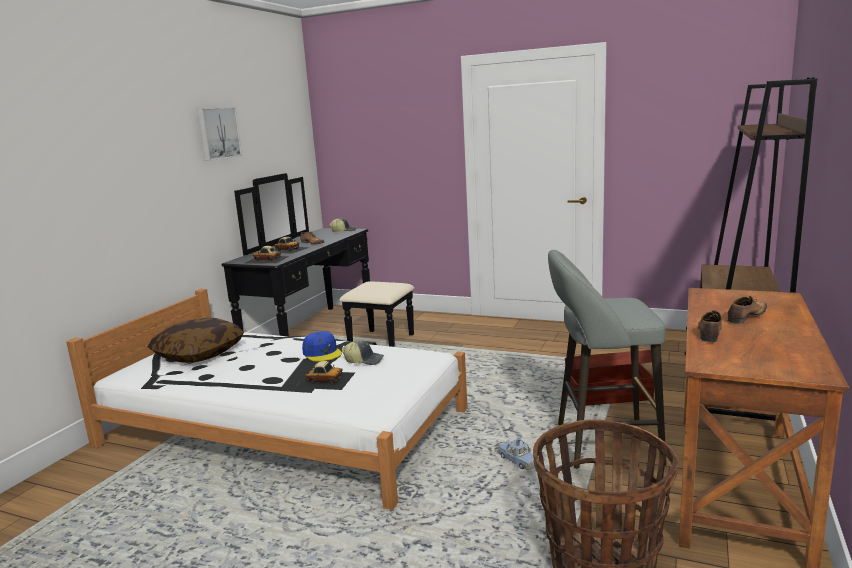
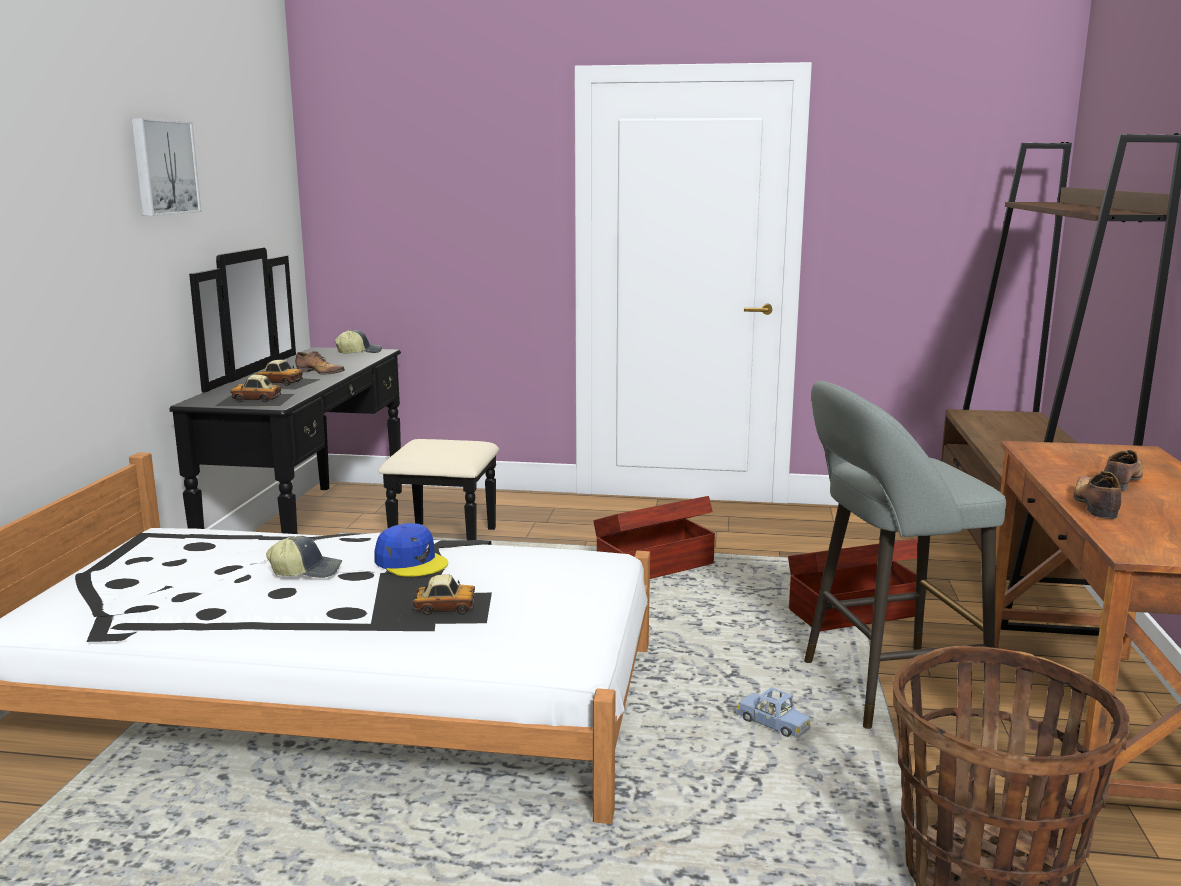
camera: 15 degrees left, 0 degrees up
(199, 354) = (171, 572): pillow -> none
(364, 360) = (494, 571): cap -> cap (306, 571)
(495, 360) = (653, 566): none -> brown storage box

